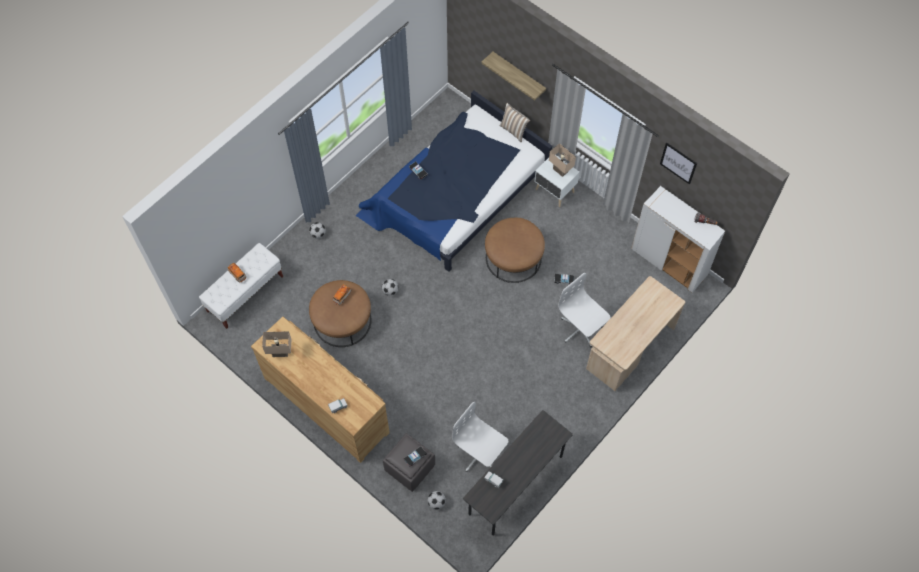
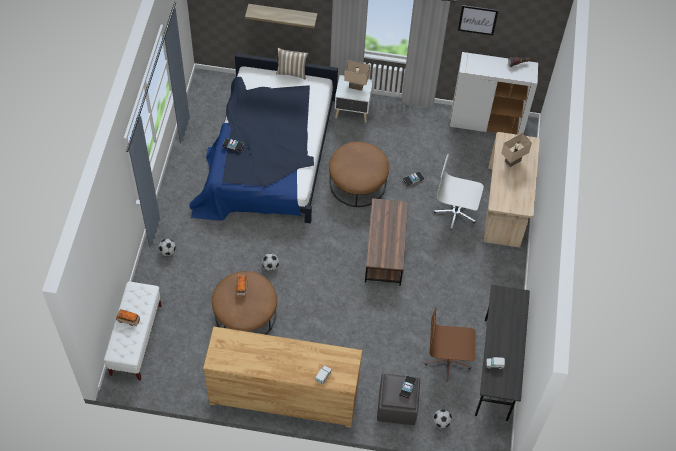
camera: 35 degrees left, 5 degrees down
(280, 351) = (235, 358): beige table lamp -> beige table lamp (512, 160)
(480, 454) = (448, 360): white office chair -> brown office chair
(495, 329) = (385, 250): none -> brown coffee table

